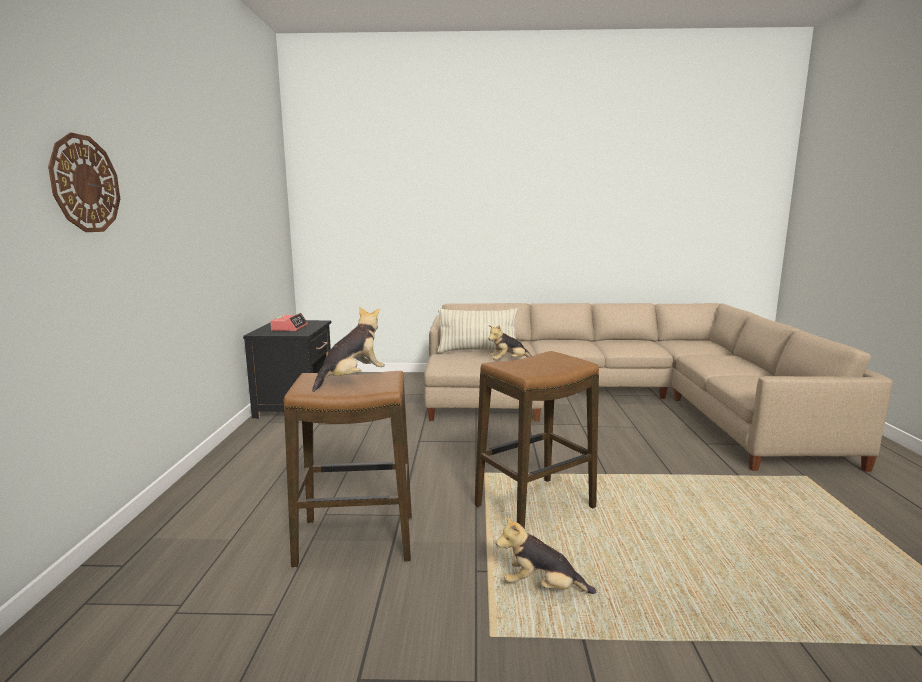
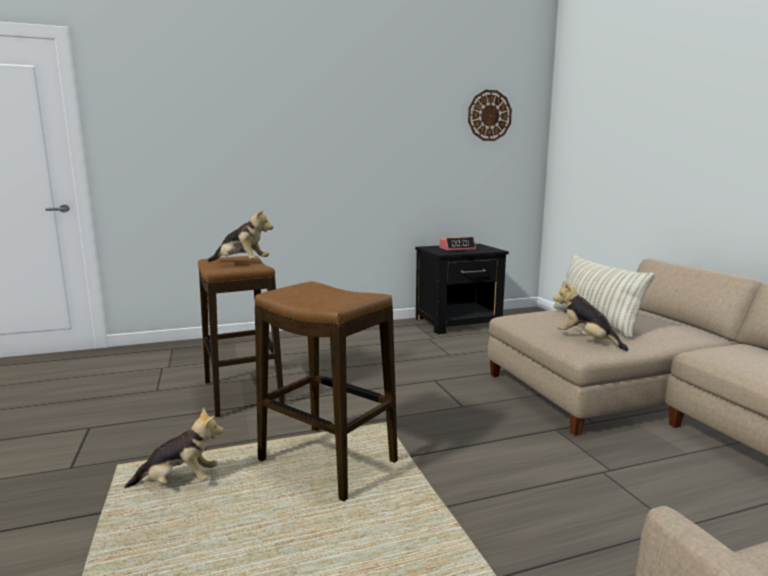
camera: 70 degrees right, 0 degrees up
(85, 184) = (244, 122): wall clock -> wall clock (489, 115)
(542, 588) = (179, 482): plush toy -> plush toy turned 90 degrees clockwise

